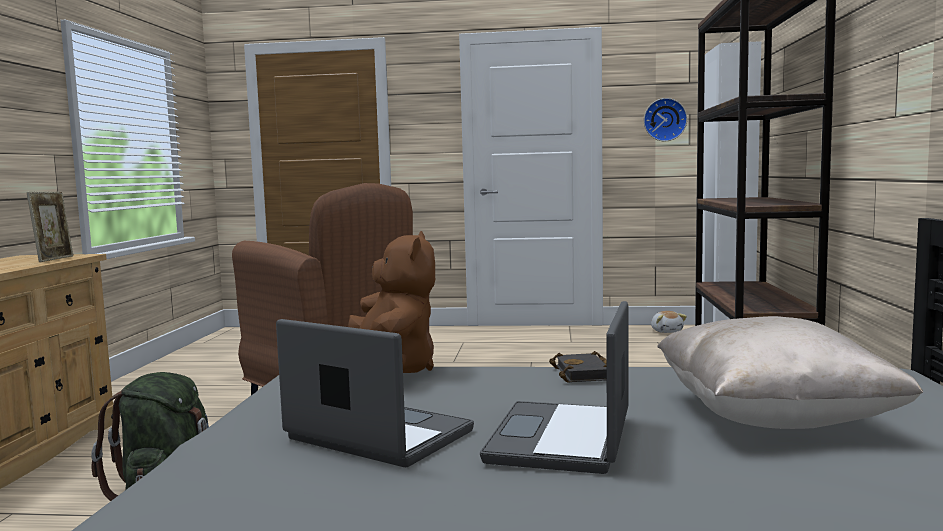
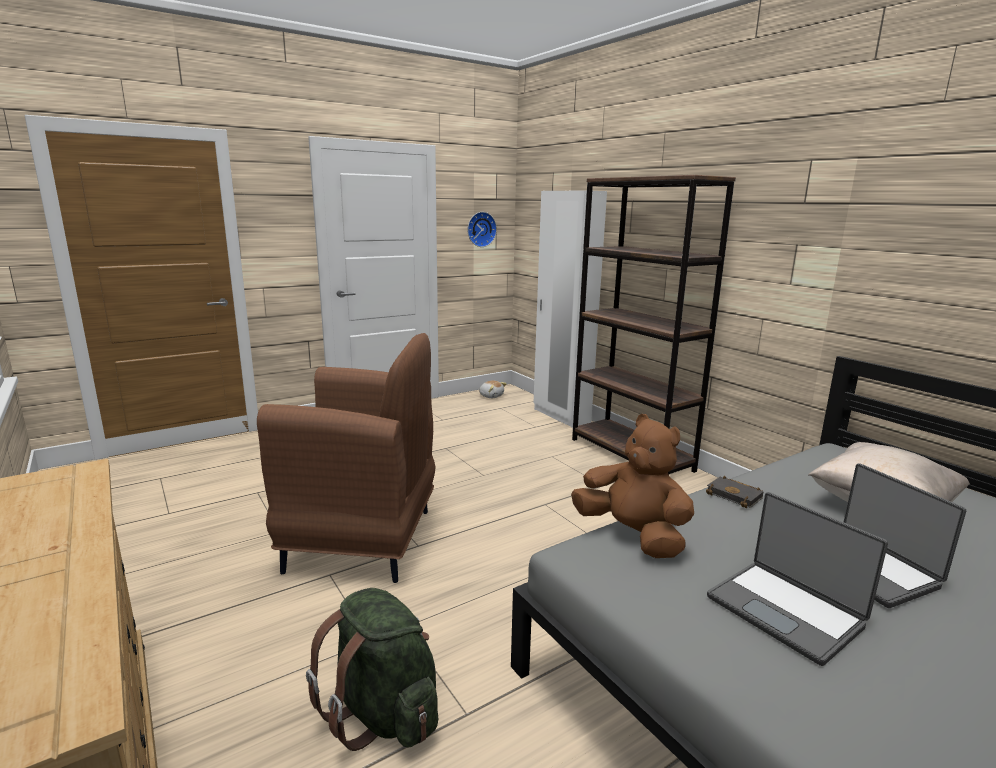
camera: 40 degrees left, 10 degrees up
(54, 259) = (75, 490): picture frame -> none
(377, 436) = (785, 610): laptop -> laptop turned 120 degrees counterclockwise

